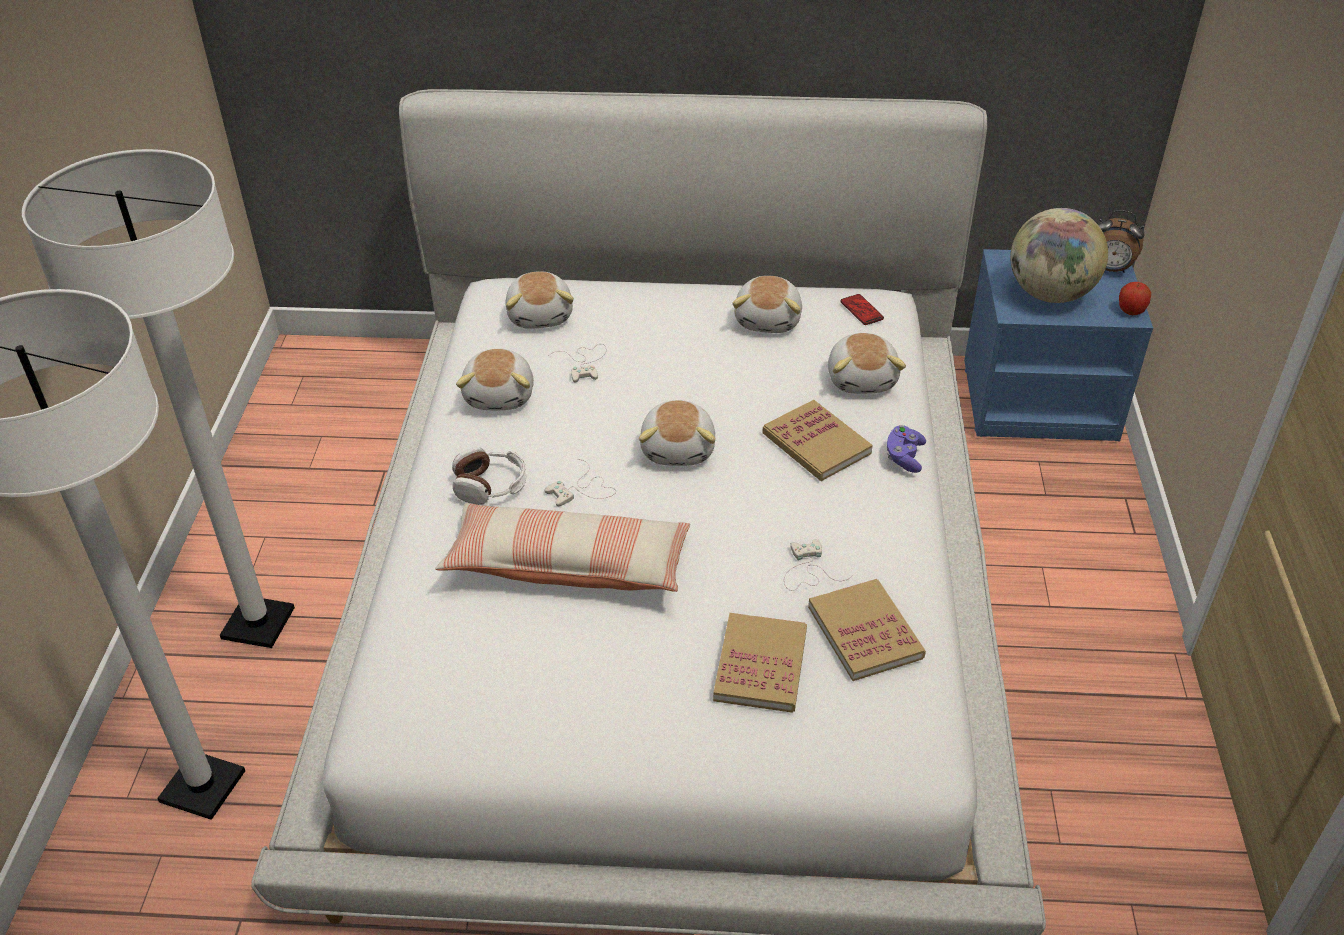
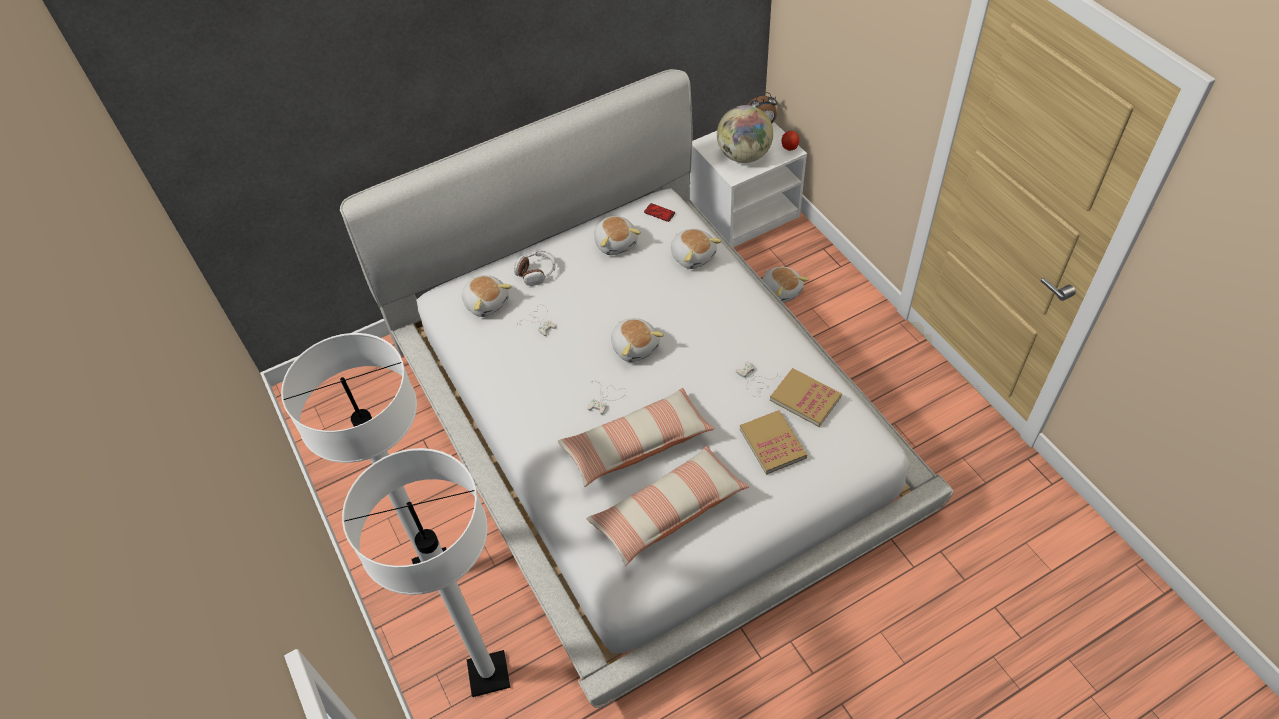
camera: 30 degrees left, 10 degrees up
(490, 485) = (555, 422): headphones -> headphones (536, 272)
(501, 395) = (510, 365): plush toy -> plush toy (781, 291)
(531, 672) = (668, 511): none -> pillow
(816, 444) = (701, 307): book -> none
(904, 457) = (748, 292): purple game controller -> none
(1040, 399) = (744, 210): blue nightstand -> white nightstand

